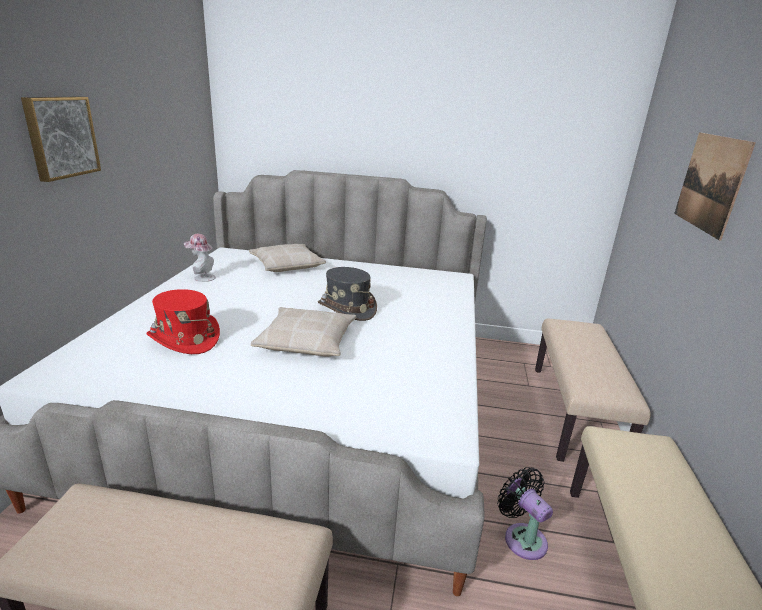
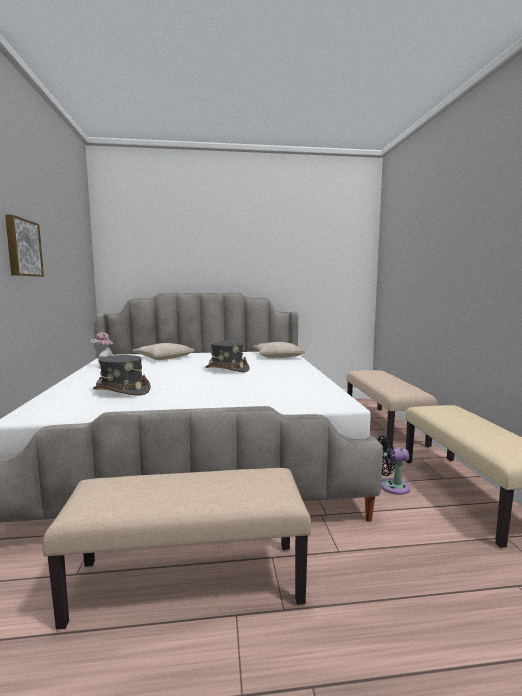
camera: 15 degrees left, 15 degrees down
(184, 339) = (122, 391): red hat -> grey hat
(307, 341) = (214, 383): beige pillow -> beige pillow (278, 355)
(522, 537) = (391, 487): black fan -> black fan turned 45 degrees counterclockwise
(710, 183) = (434, 260): picture -> none

